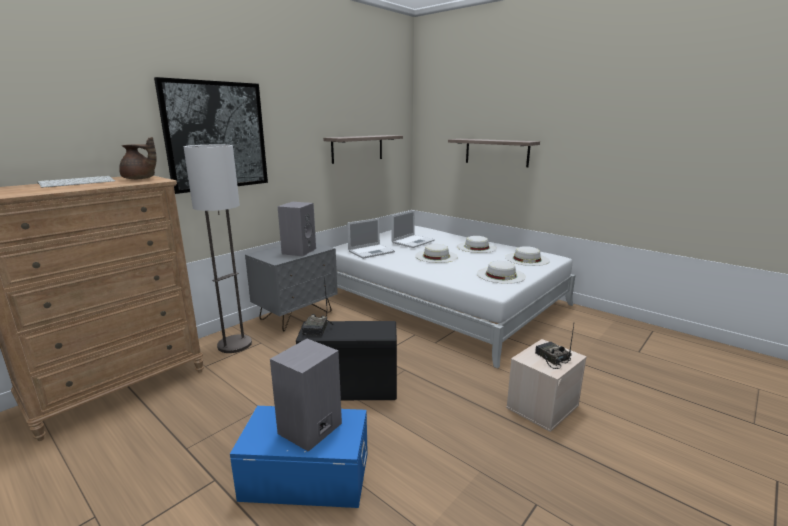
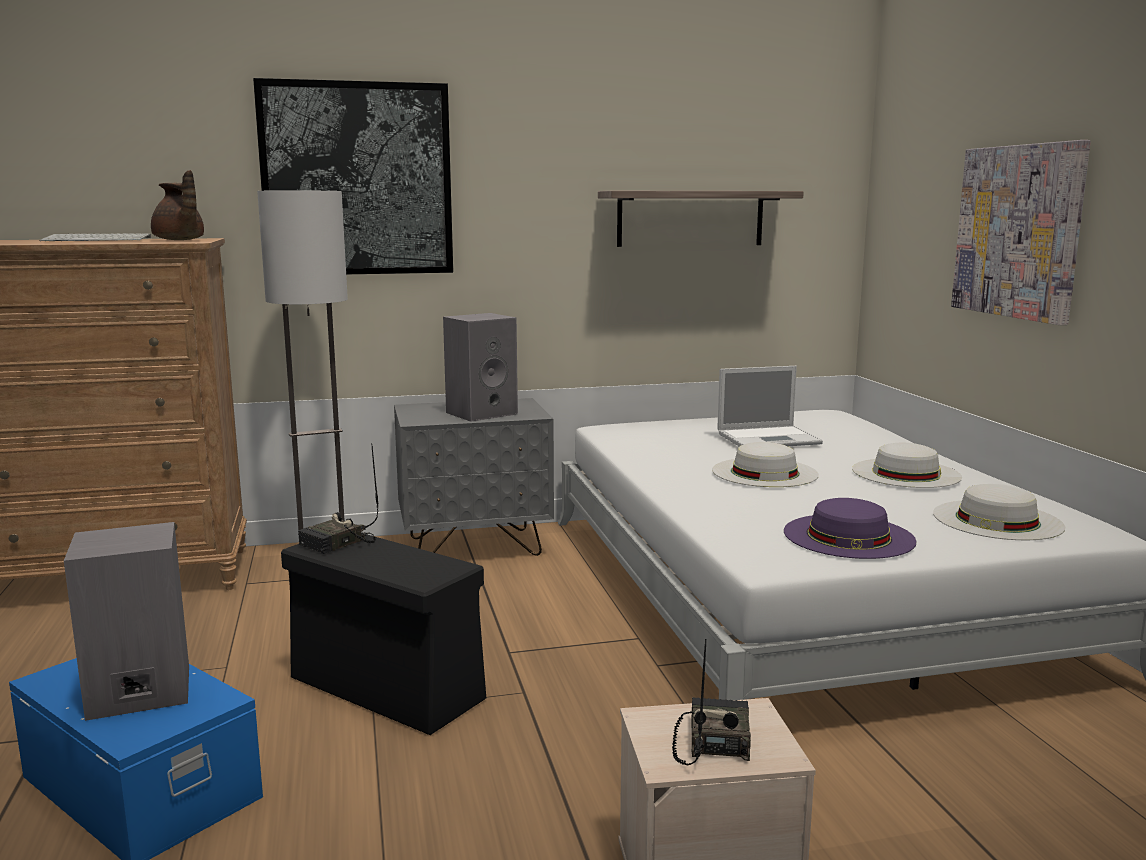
camera: 35 degrees right, 5 degrees down
(372, 251) = (651, 442): laptop -> none
(496, 152) = (1018, 231): shelf -> picture
(501, 275) = (848, 536): white hat -> purple hat

